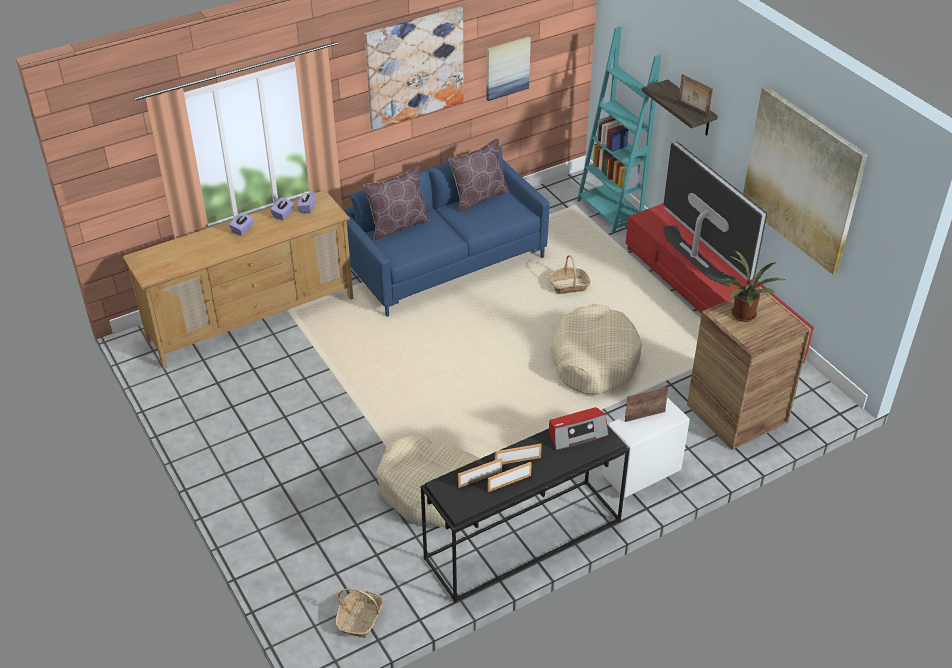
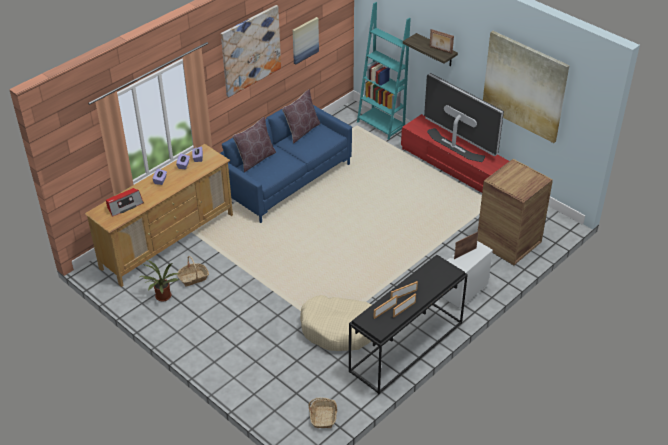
camera: 15 degrees left, 0 degrees up
(569, 286) = (373, 180): basket -> basket (193, 278)
(577, 434) = (433, 271): radio -> radio (124, 205)
(594, 360) = (408, 225): beige dog bed -> none
(742, 316) = (509, 179): potted plant -> potted plant (162, 297)

